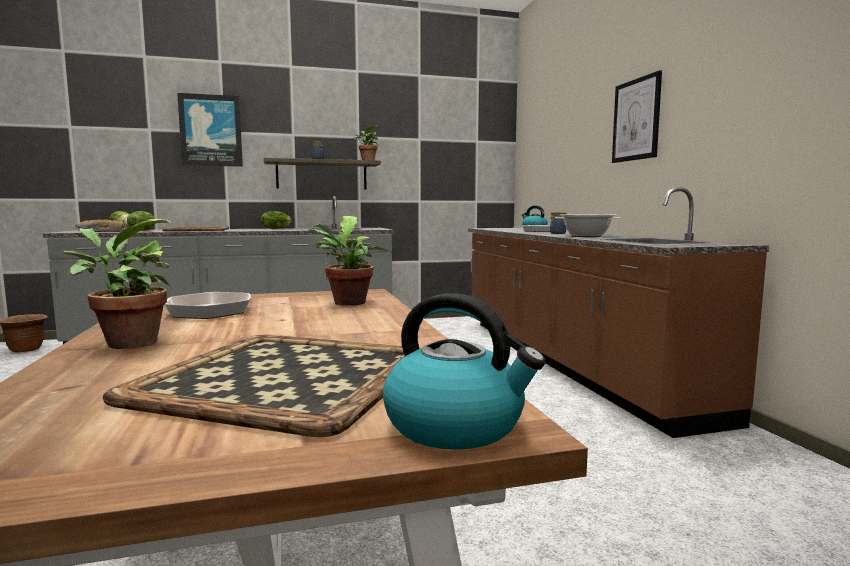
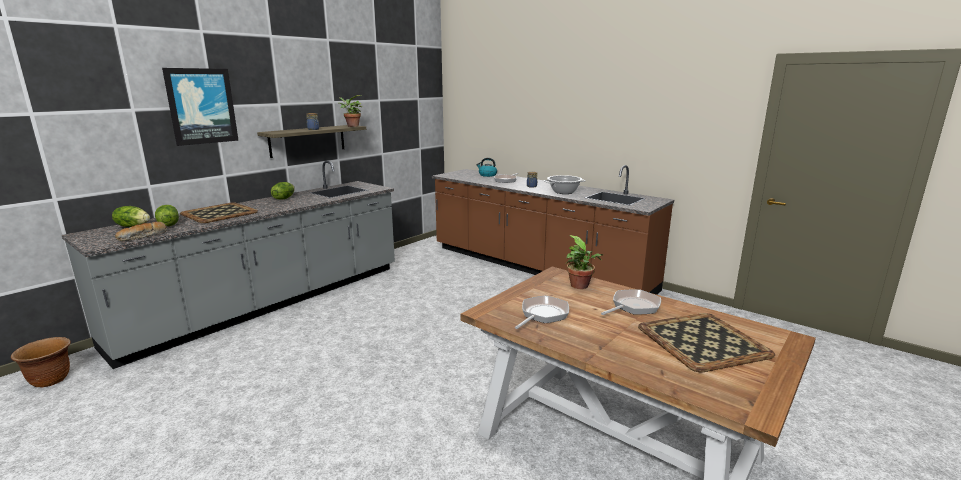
camera: 35 degrees left, 10 degrees up
(126, 343) = (595, 346): potted plant -> none
(341, 327) = (633, 306): none -> frying pan
(456, 425) = (783, 341): kettle -> none
(636, 120) = (576, 110): picture -> none

